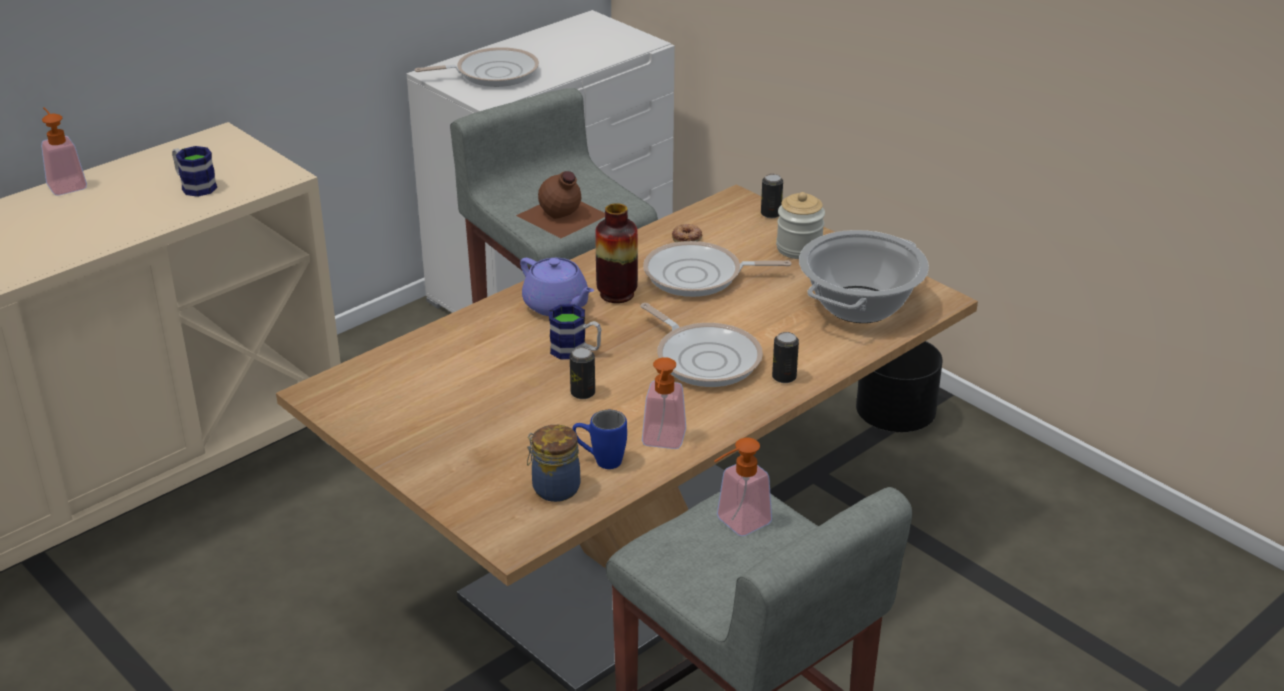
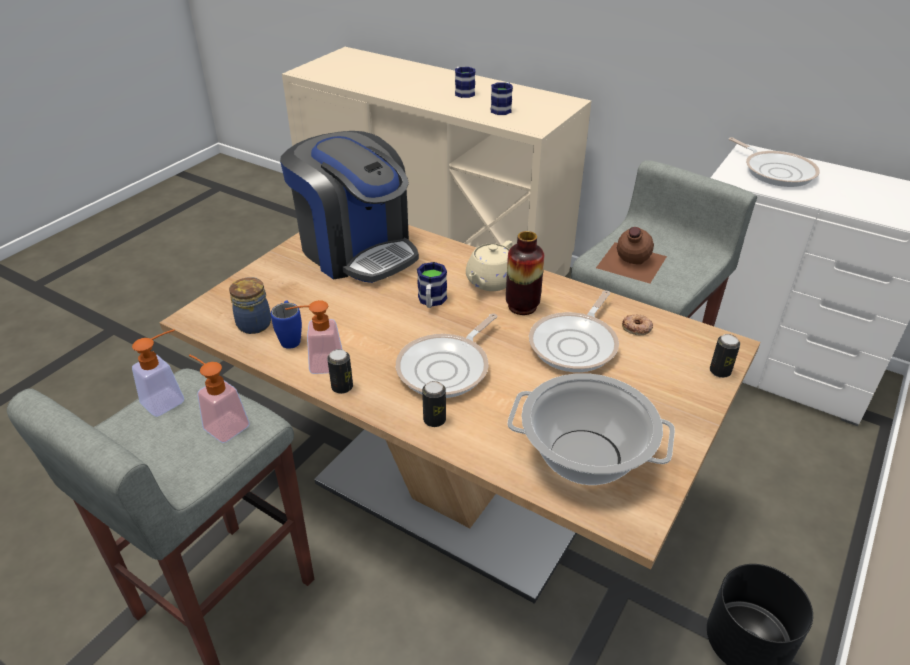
camera: 75 degrees right, 5 degrees up
(65, 184) = (481, 80): soap dispenser -> soap dispenser (169, 399)
(99, 206) = (462, 92): none -> mug
(422, 393) = (356, 250): none -> coffee machine
(557, 305) = (490, 282): purple teapot -> beige teapot
(583, 393) = (376, 315): can -> can (342, 387)
(698, 276) = (576, 344): frying pan -> frying pan turned 135 degrees counterclockwise
(799, 248) = (667, 399): jar -> none

